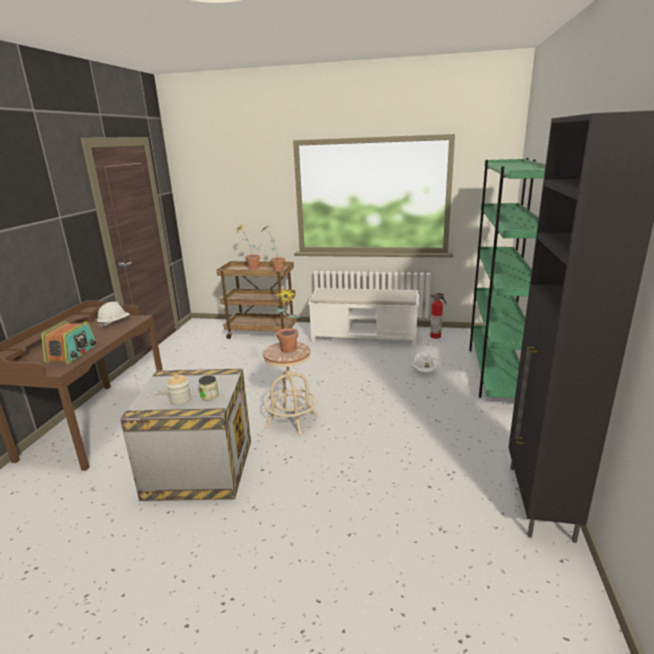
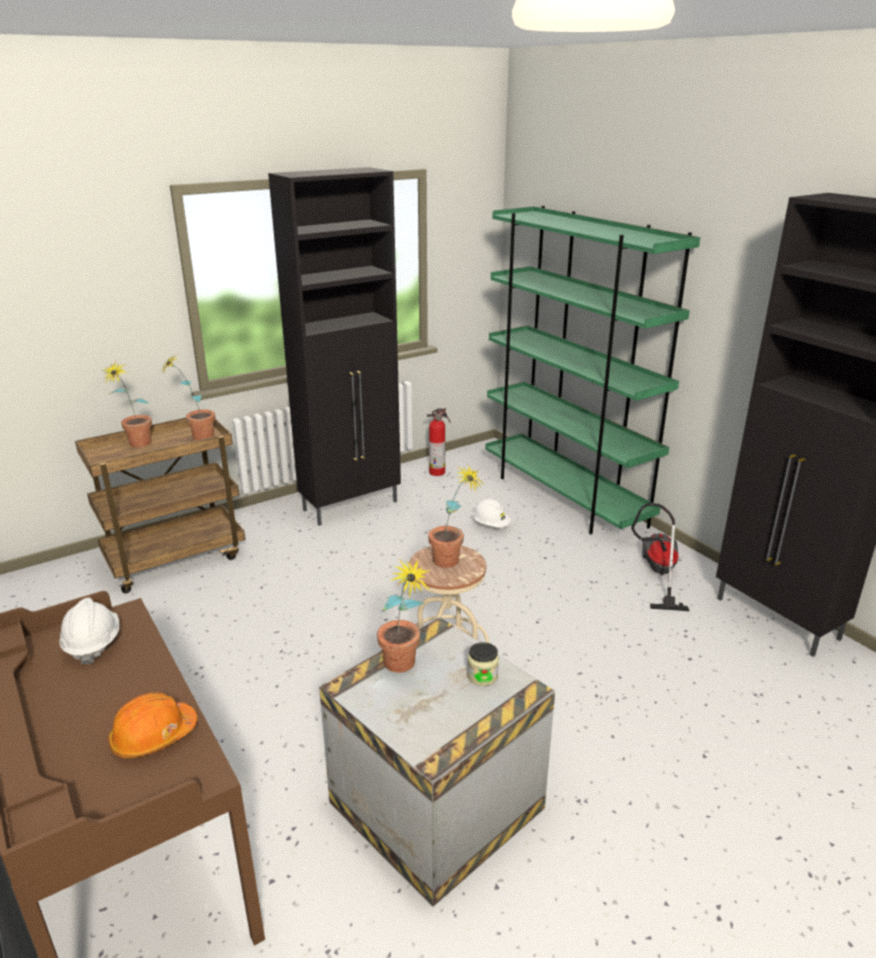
camera: 45 degrees left, 5 degrees up
(72, 353) = (153, 736): radio -> orange hard hat
(180, 400) = (457, 704): jar -> none
(191, 378) = (403, 668): none -> potted plant
(365, 337) = (352, 506): white bench -> black cabinet
(489, 435) = (657, 573): none -> vacuum cleaner

